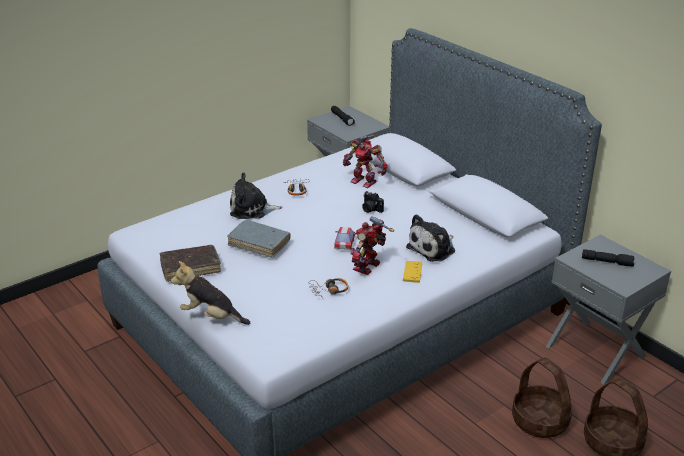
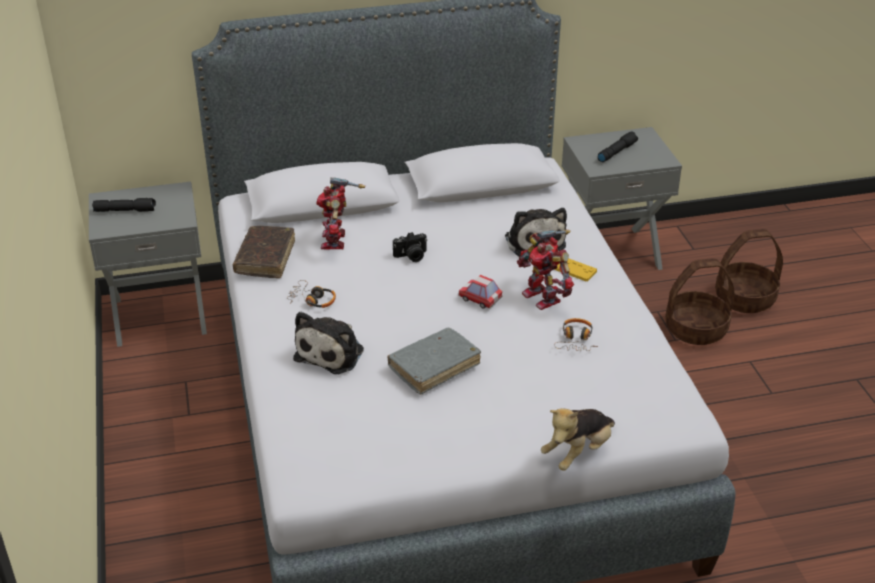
camera: 65 degrees left, 5 degrees up
(190, 268) = (449, 445): brown book -> brown book (265, 258)
(364, 181) = (336, 240): toy robot -> toy robot turned 120 degrees clockwise

